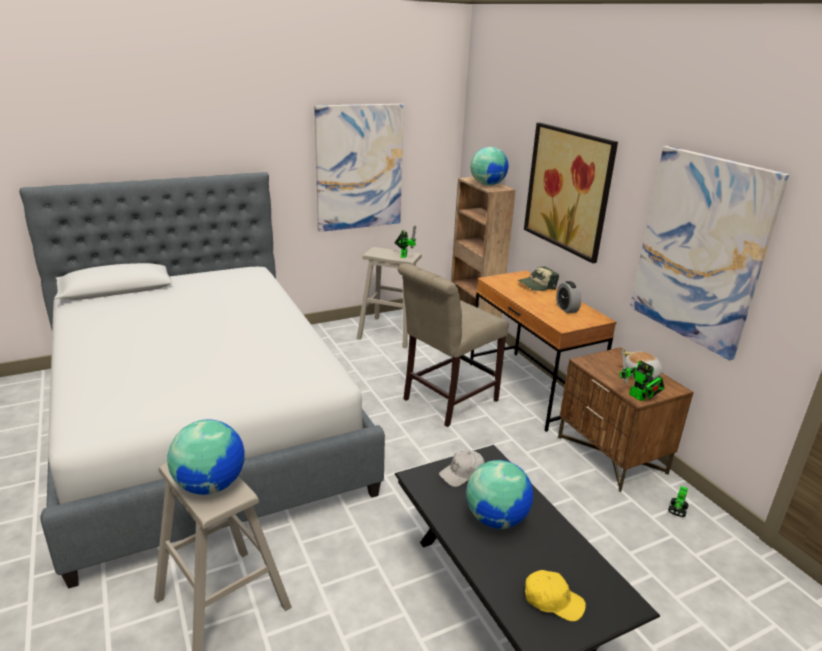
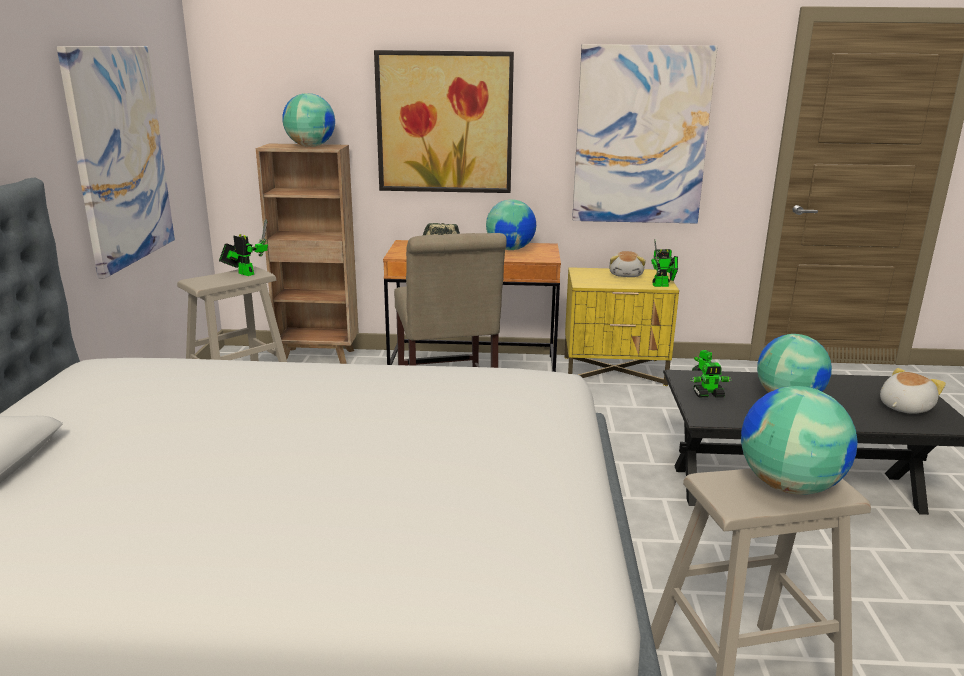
camera: 60 degrees left, 5 degrees down
(462, 473) = (708, 395): white cap -> toy robot
(552, 600) = (903, 407): yellow cap -> plush toy
(566, 309) = (510, 249): alarm clock -> globe
(611, 455) = (614, 371): brown nightstand -> yellow nightstand

